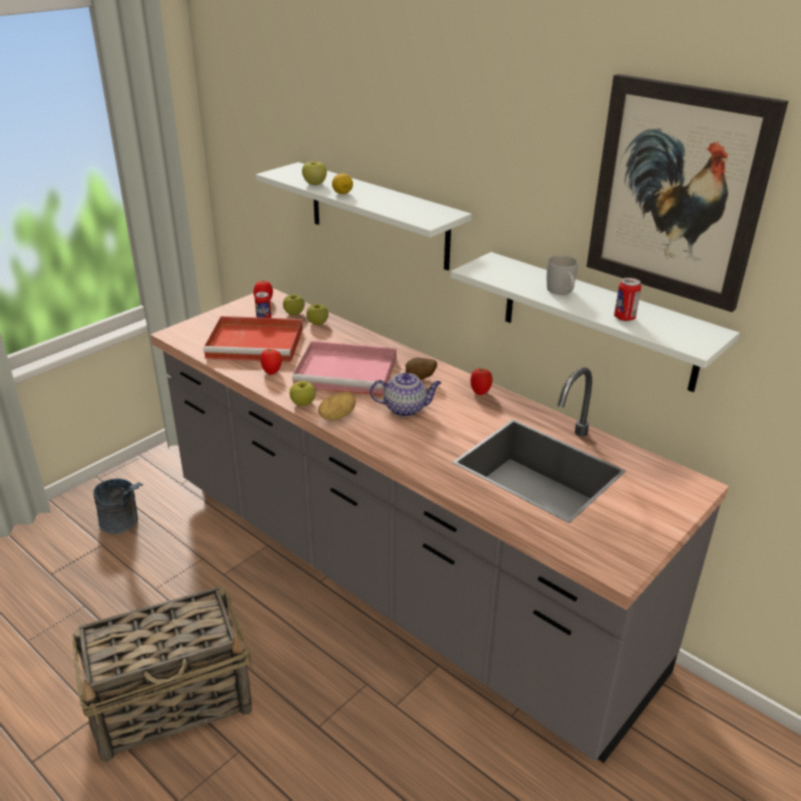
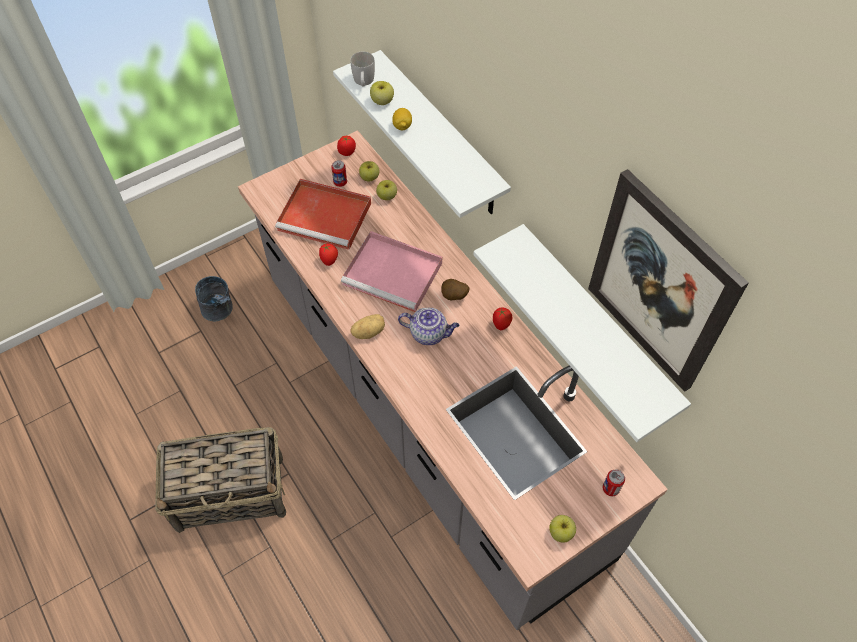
camera: 15 degrees right, 25 degrees up
(303, 403) = (345, 309): apple -> apple (561, 532)
(561, 292) = (559, 308): white mug -> white mug (363, 82)
(624, 318) = (597, 360): can -> can (610, 489)

